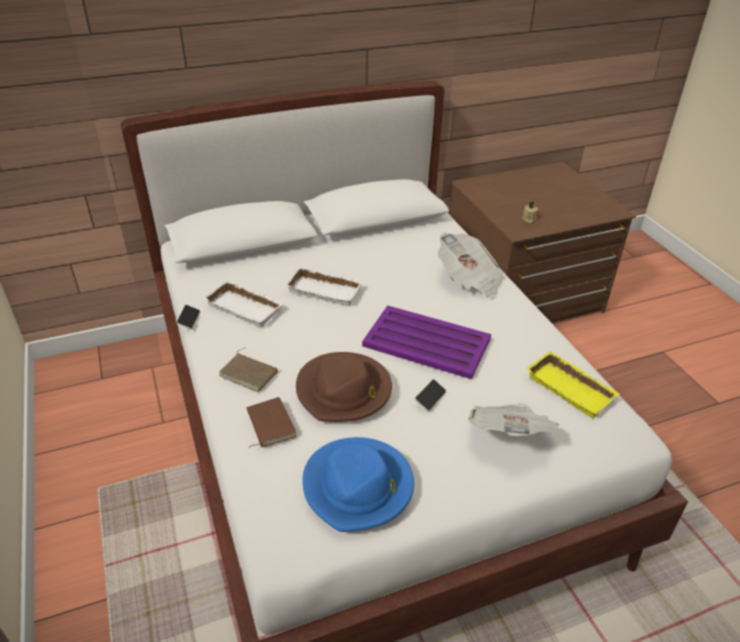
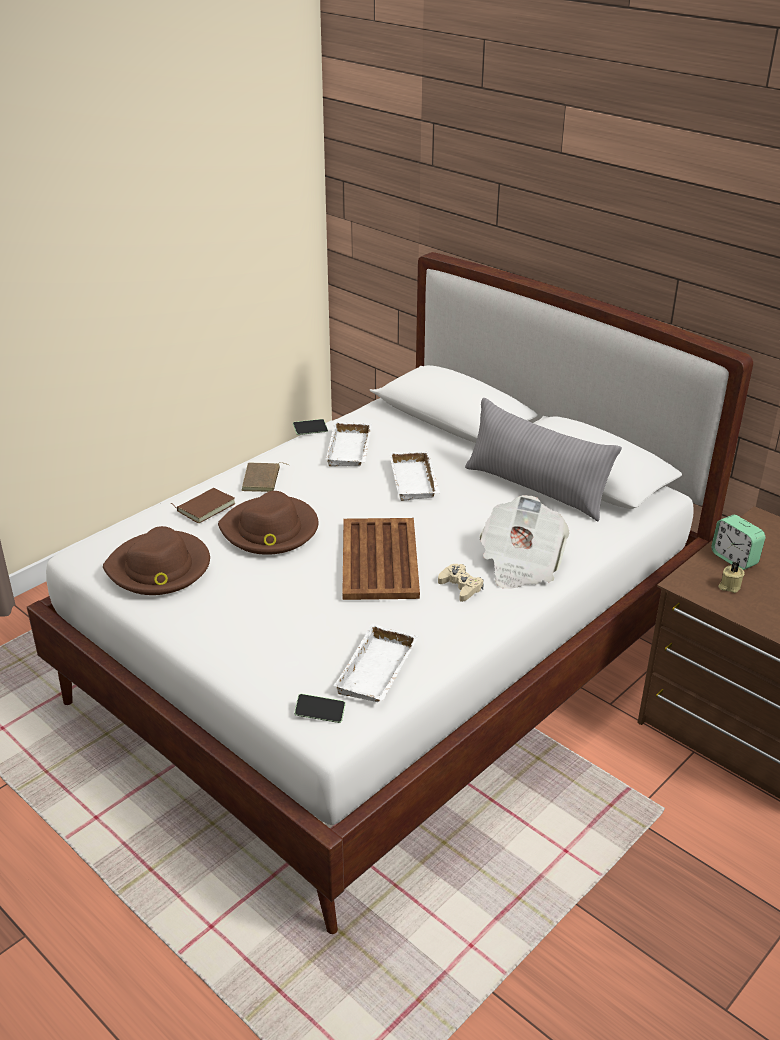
camera: 65 degrees right, 5 degrees down
(358, 486) = (159, 568): blue hat -> brown hat
(380, 242) = (536, 489): none -> grey pillow
(427, 343) = (379, 560): purple tray -> brown tray
(430, 399) = (296, 582): phone -> phone (320, 713)
(484, 315) = (460, 587): none -> beige game controller
(501, 207) = (734, 559): none -> alarm clock
(509, 435) = (276, 641): newspaper -> none
(572, 388) = (379, 672): yellow tray -> white tray

